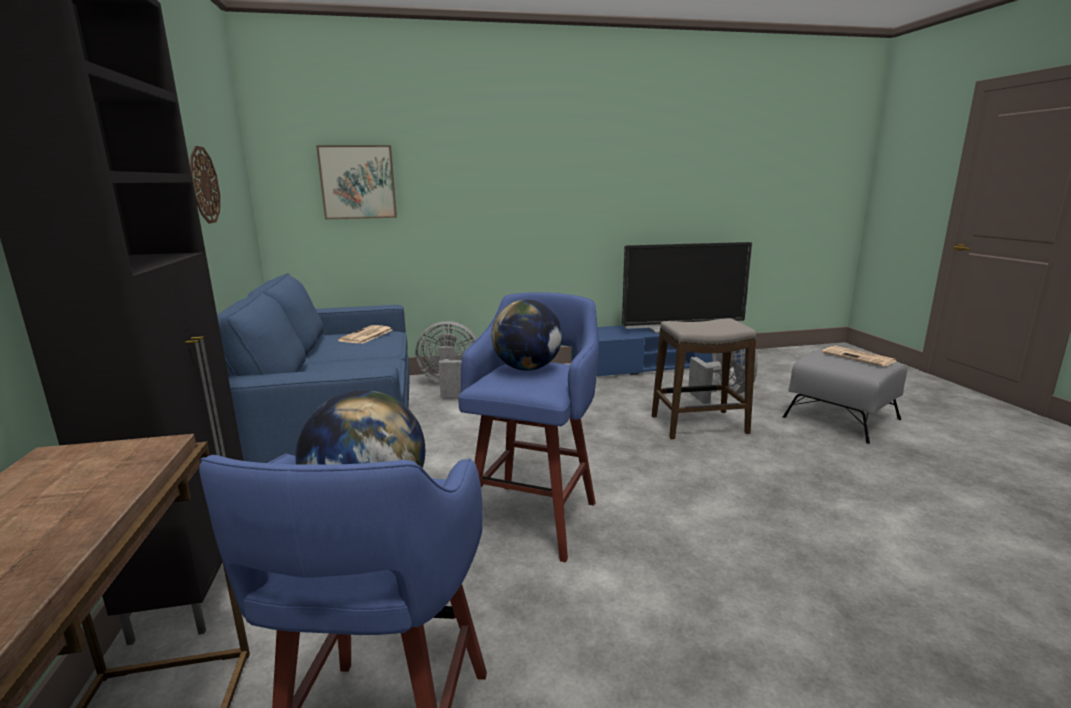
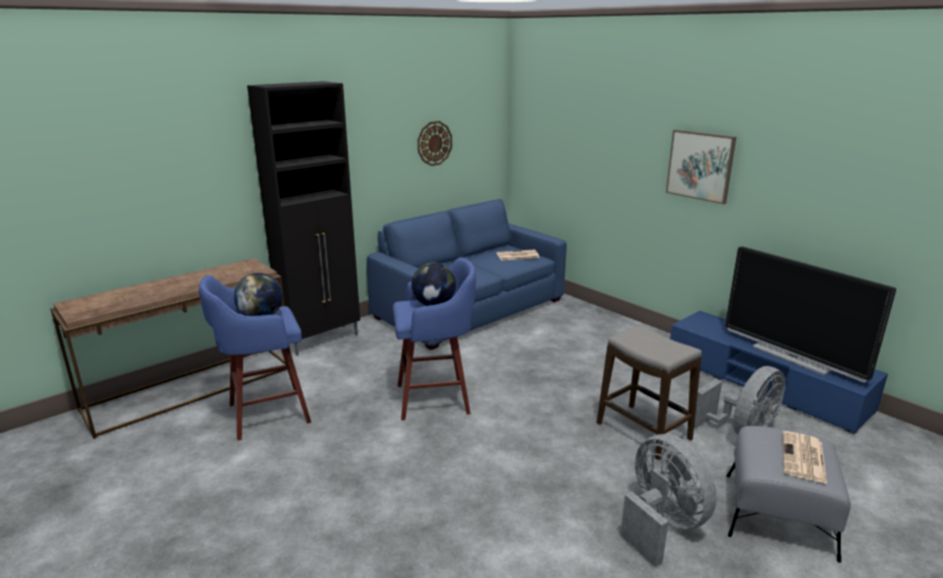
camera: 60 degrees right, 5 degrees up
(358, 182) = (562, 141): picture -> picture (700, 165)
(451, 386) = (574, 316): grey fan -> grey fan (661, 524)

